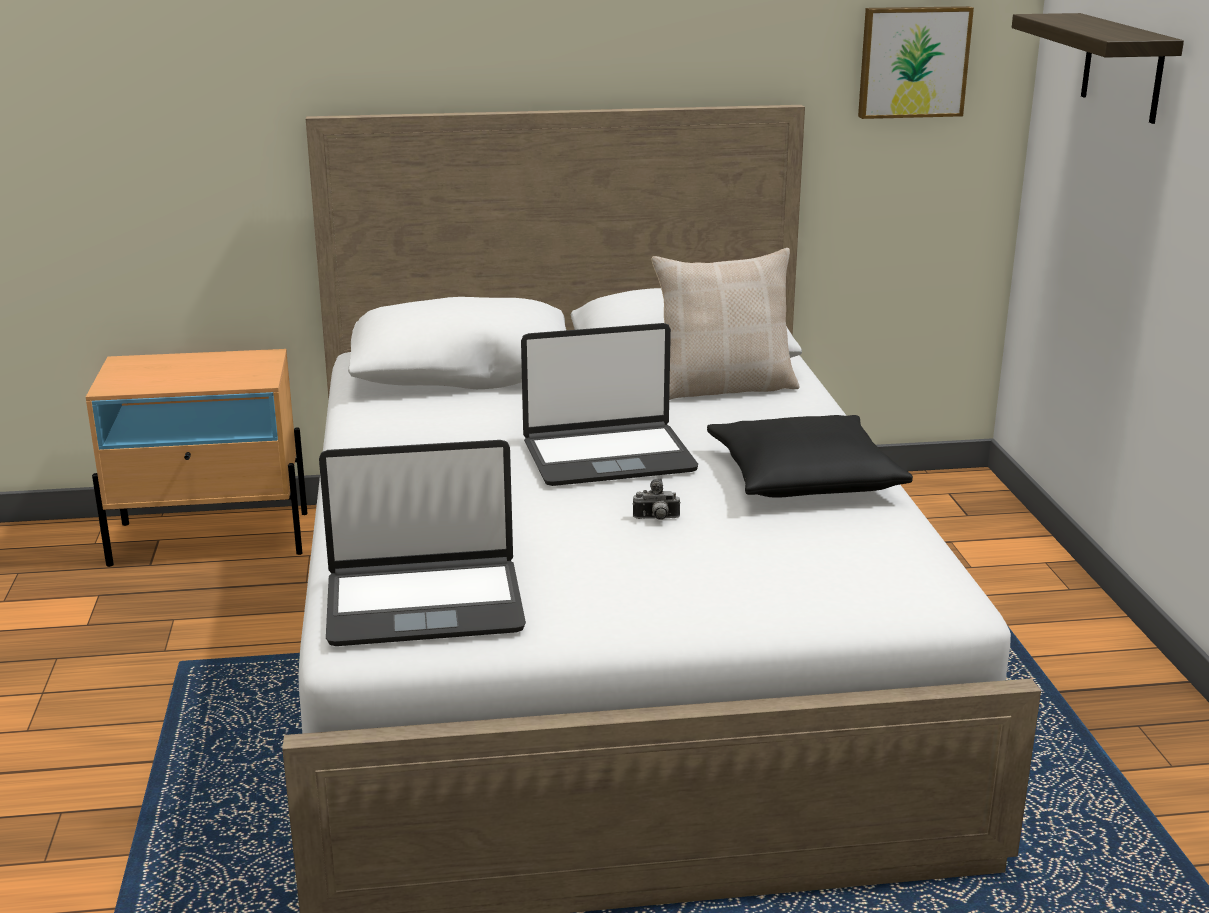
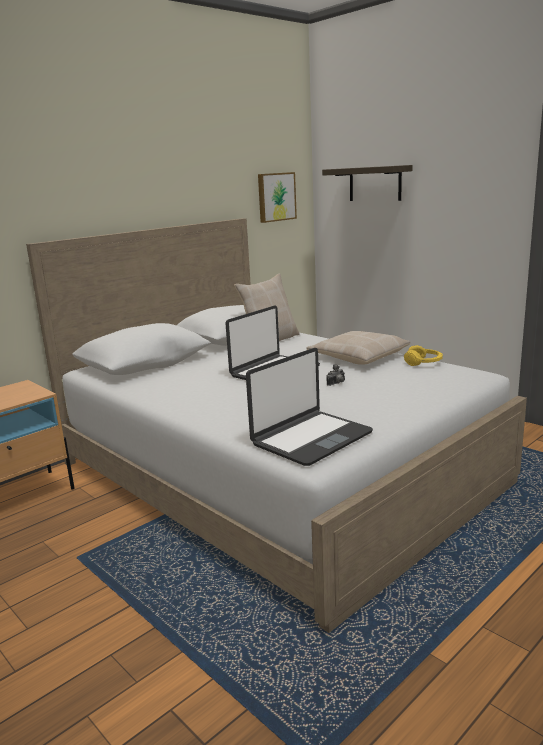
camera: 35 degrees left, 5 degrees down
(804, 476) = (358, 357): black pillow -> beige pillow
(894, 533) = (423, 363): none -> yellow headphones

